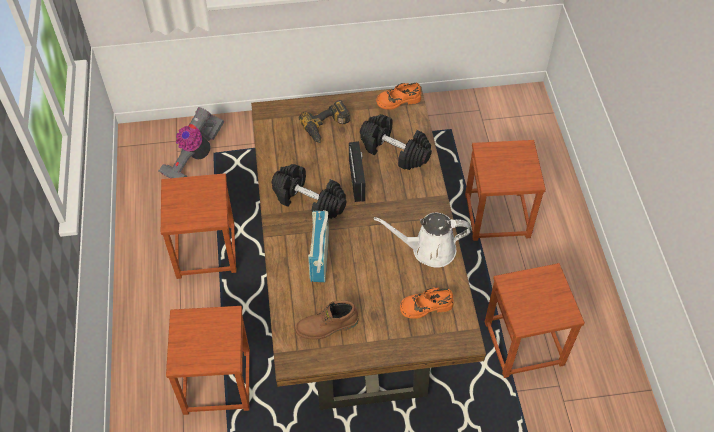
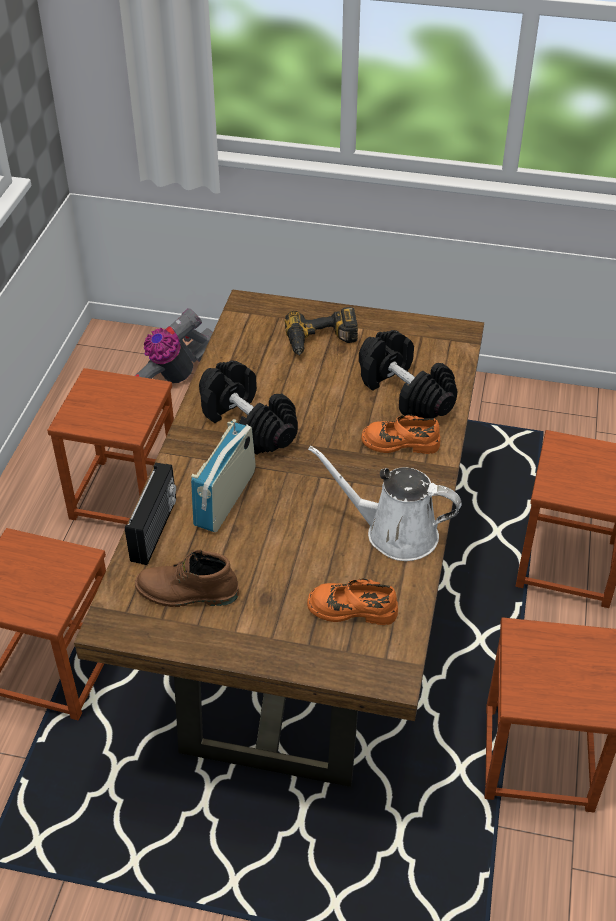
camera: 20 degrees right, 10 degrees down
(358, 180) = (332, 416): radio -> radio (155, 530)
(398, 100) = (441, 332): orange shoe -> orange shoe (400, 442)

